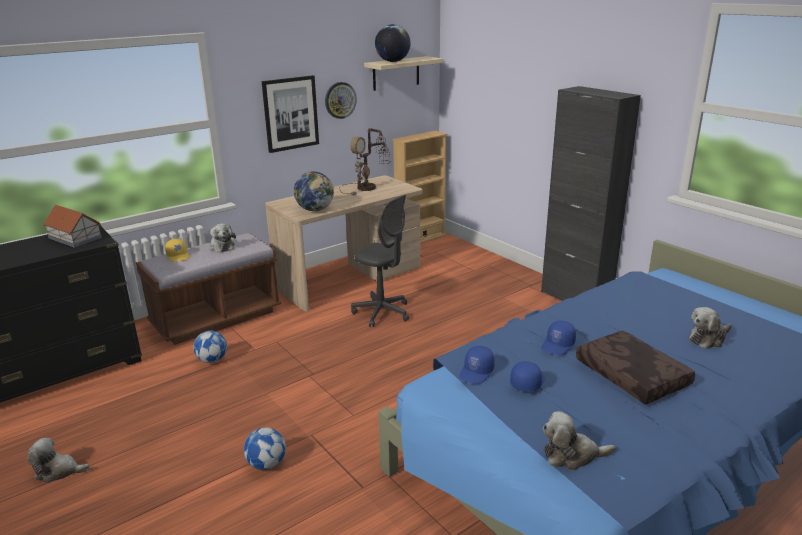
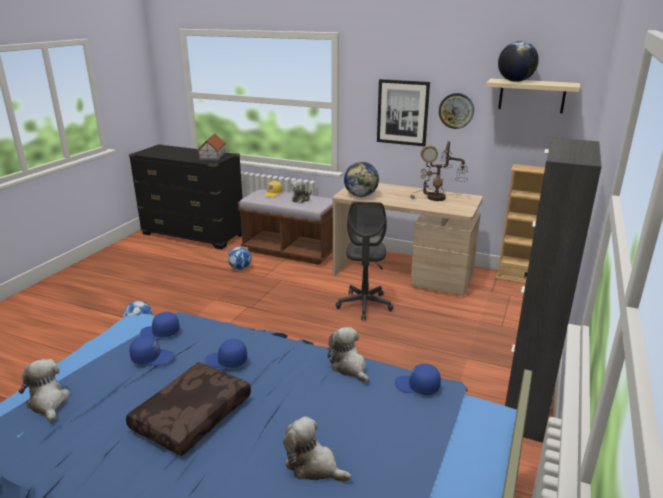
camera: 60 degrees right, 0 degrees up
(58, 471) = (110, 271): plush toy -> plush toy (349, 367)
(632, 284) = (417, 386): none -> blue cap

